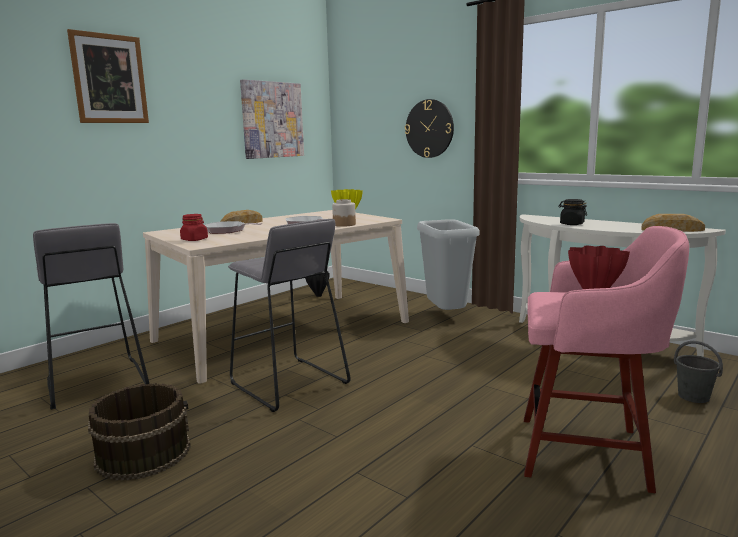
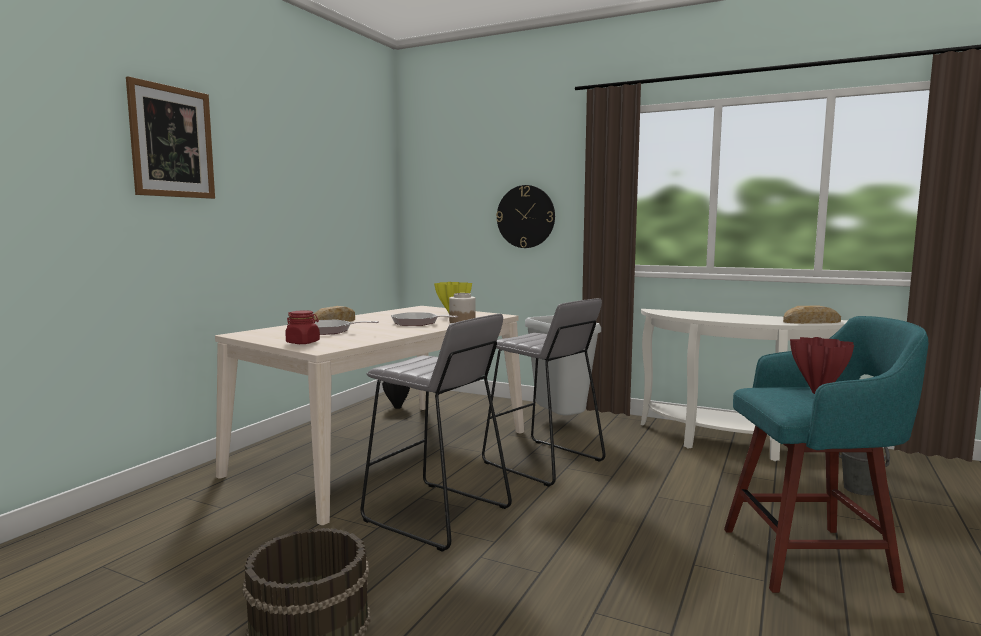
camera: 15 degrees left, 5 degrees down
(96, 383) = (174, 538): grey stool -> grey stool (543, 462)
(272, 120) = (343, 201): picture -> none
(571, 224) = (709, 317): black jar -> none
(587, 453) = (811, 558): pink stool -> turquoise stool

